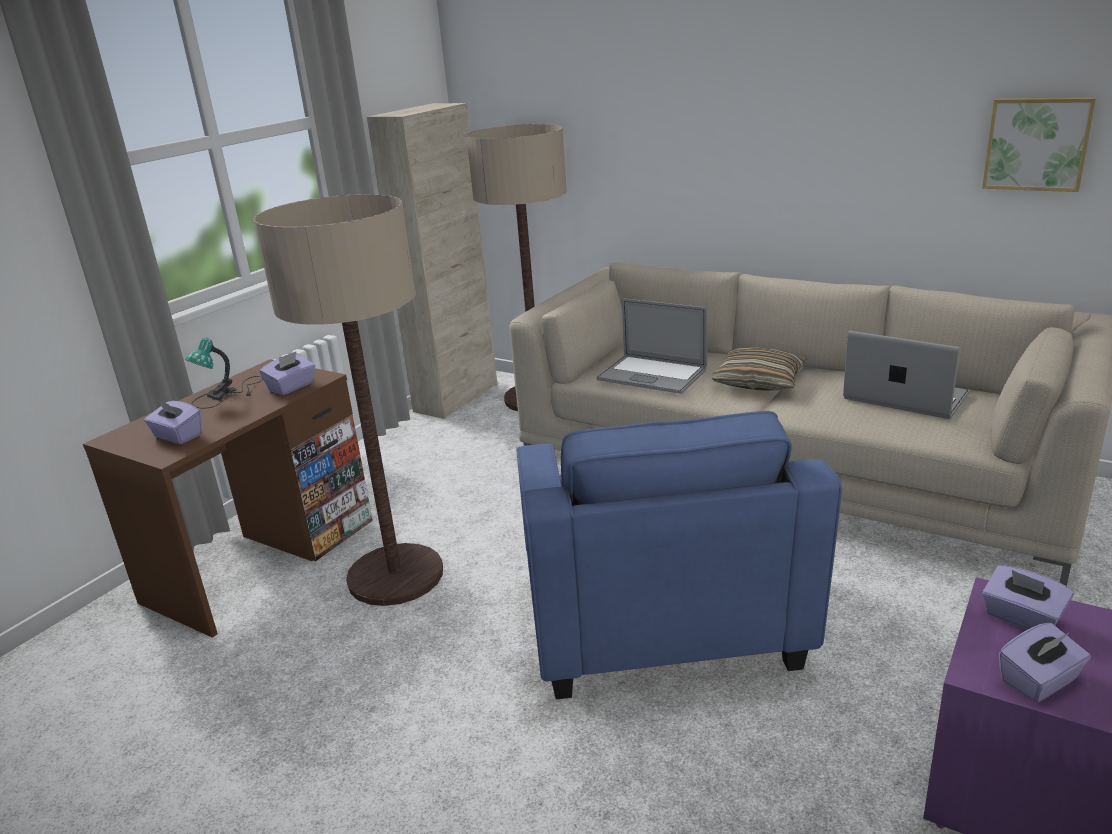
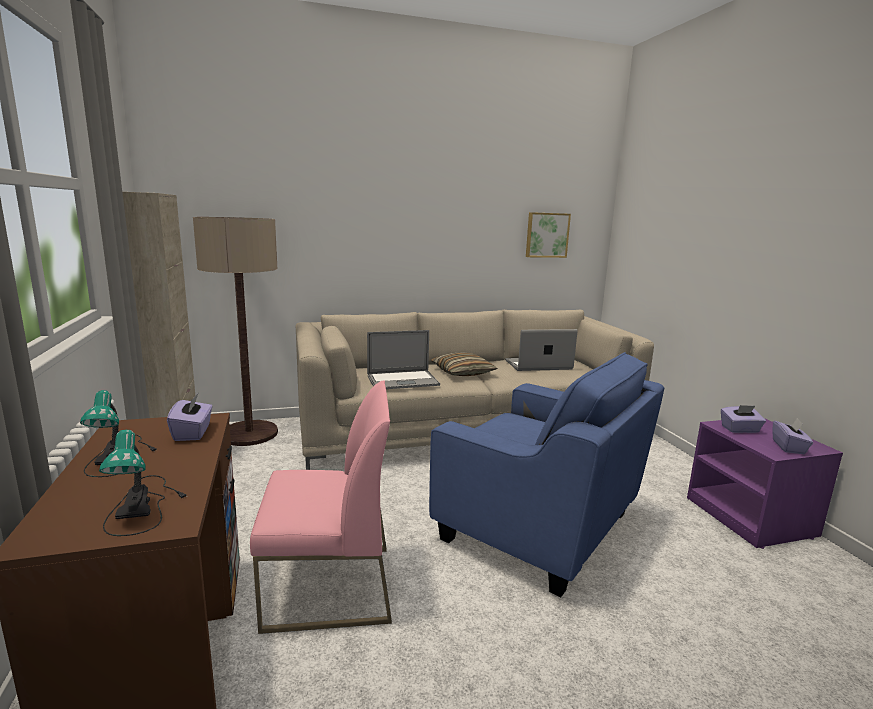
camera: 50 degrees left, 10 degrees down
(177, 436) = (144, 505): purple tissue box -> table lamp
(395, 576) = (328, 587): floor lamp -> pink chair

